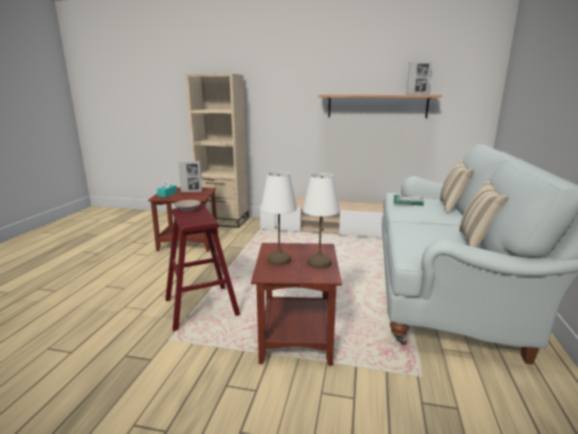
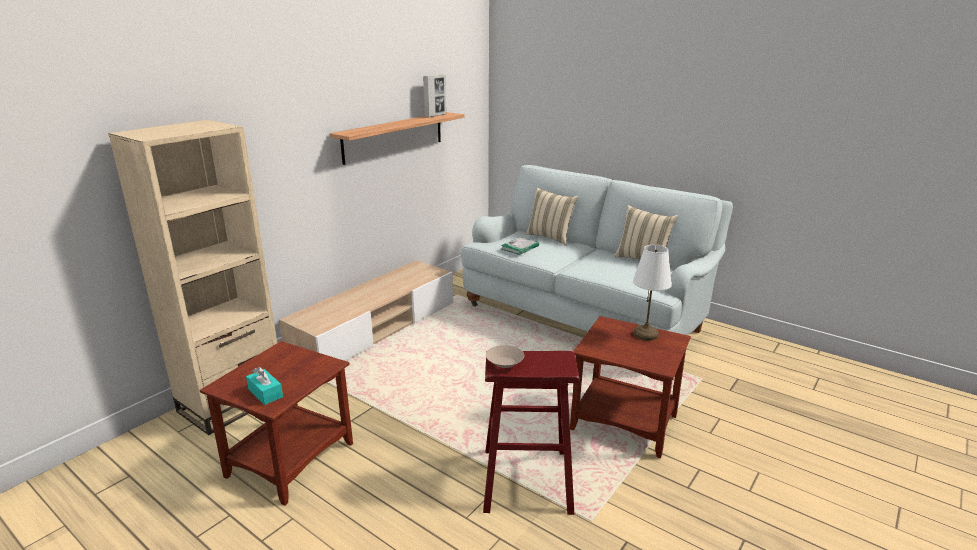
camera: 65 degrees left, 5 degrees up
(191, 192) = (279, 366): picture frame -> none
(279, 260) = (628, 352): white table lamp -> none

